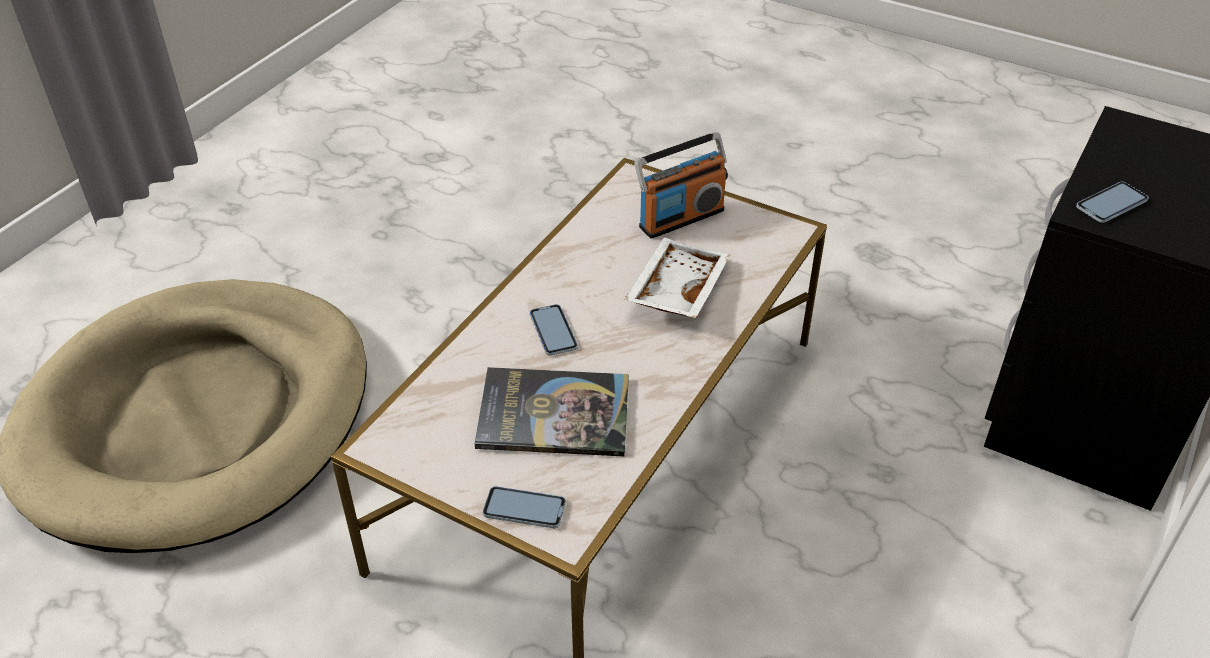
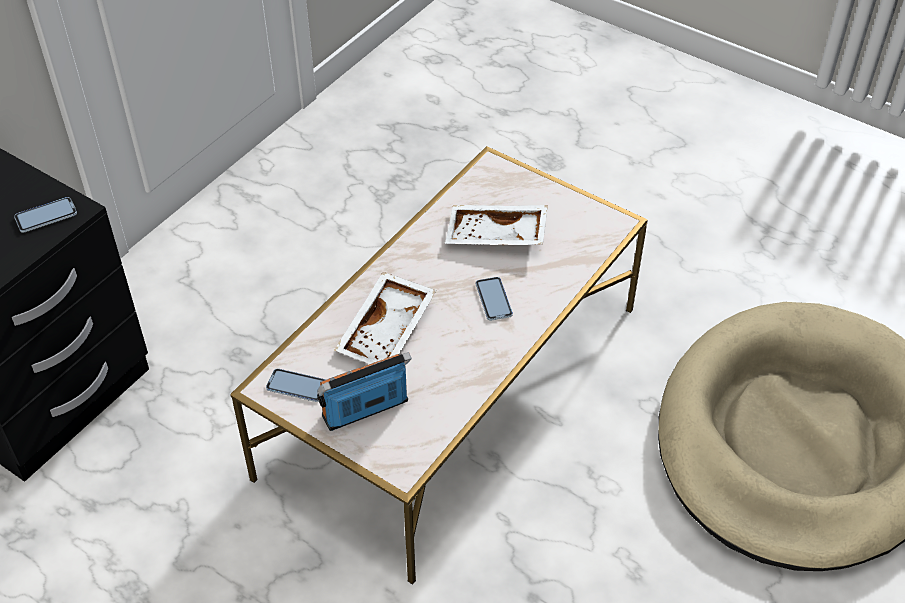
camera: 175 degrees left, 5 degrees up
(524, 509) = (517, 180): phone -> phone (297, 386)
(554, 413) = (496, 236): book -> white tray

